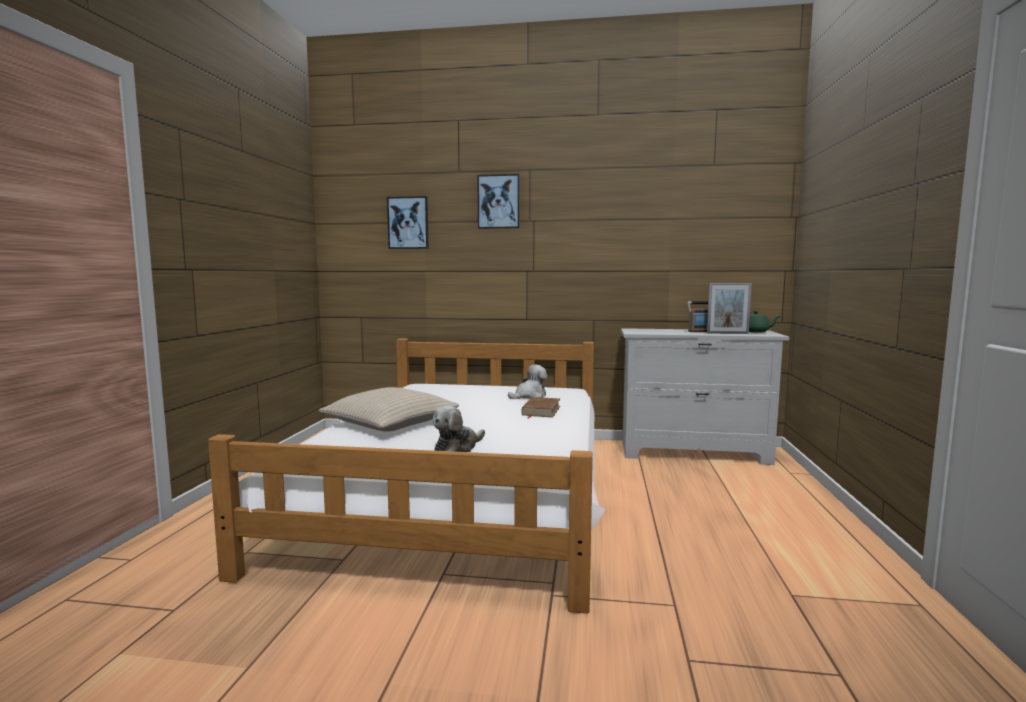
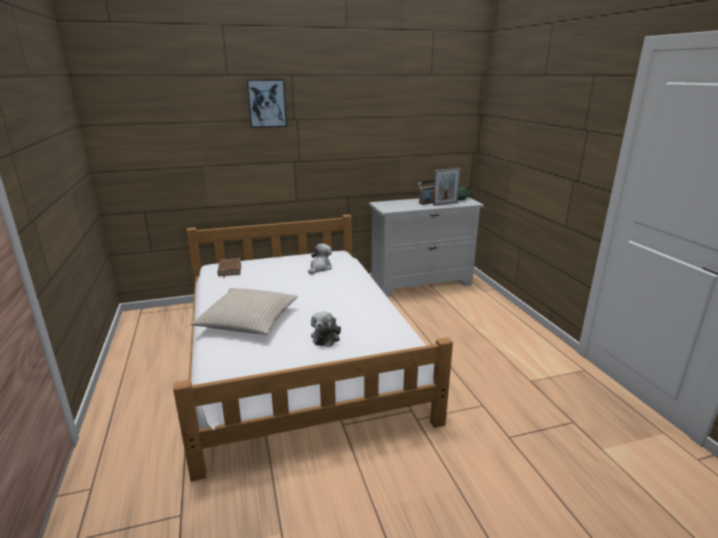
camera: 25 degrees left, 15 degrees up
(408, 223) = (182, 123): picture -> none
(541, 411) = (344, 284): brown book -> brown book (229, 269)

